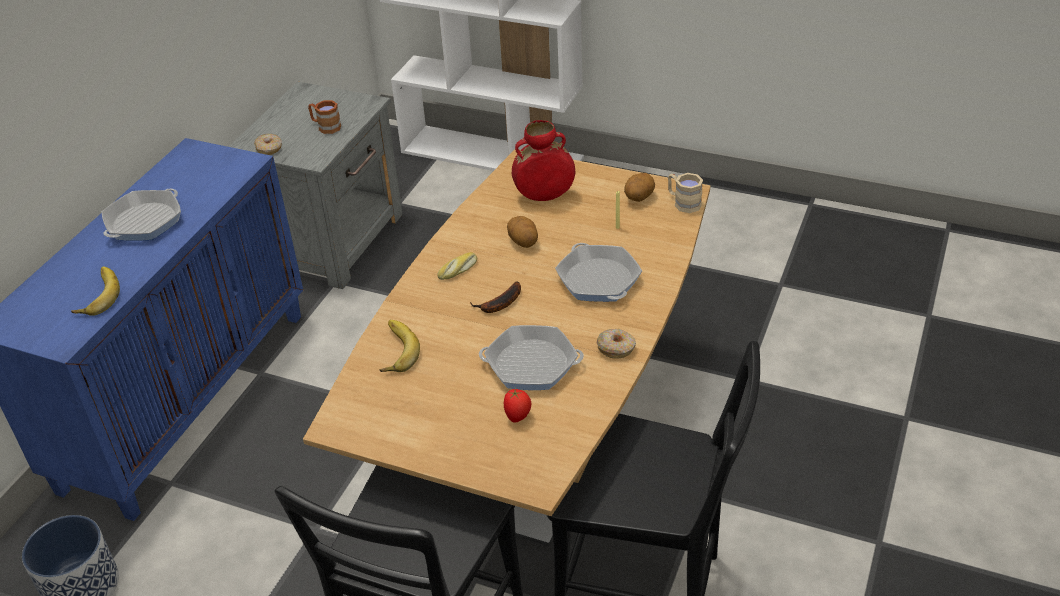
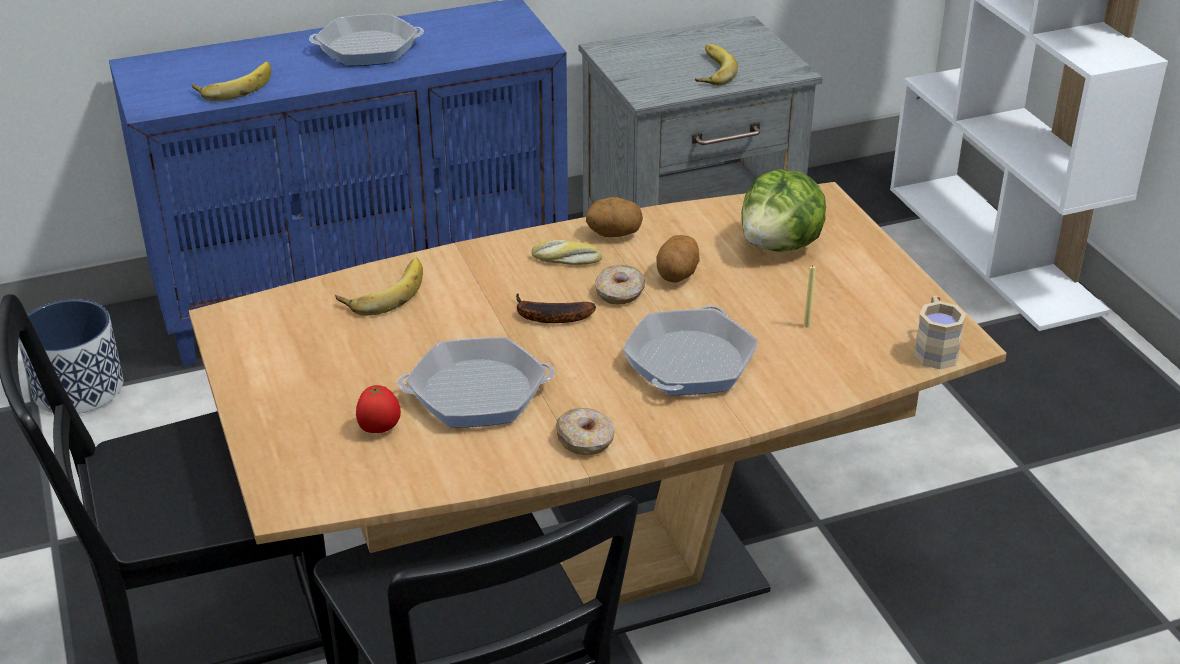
camera: 45 degrees right, 5 degrees down
(269, 148) = (624, 63): donut -> donut (620, 293)
(325, 126) = (709, 70): brown mug -> banana
(531, 364) = (477, 392): frying pan -> frying pan turned 120 degrees clockwise
(544, 196) = (780, 246): red vase -> lettuce
(639, 197) = (888, 311): potato -> potato (614, 234)

